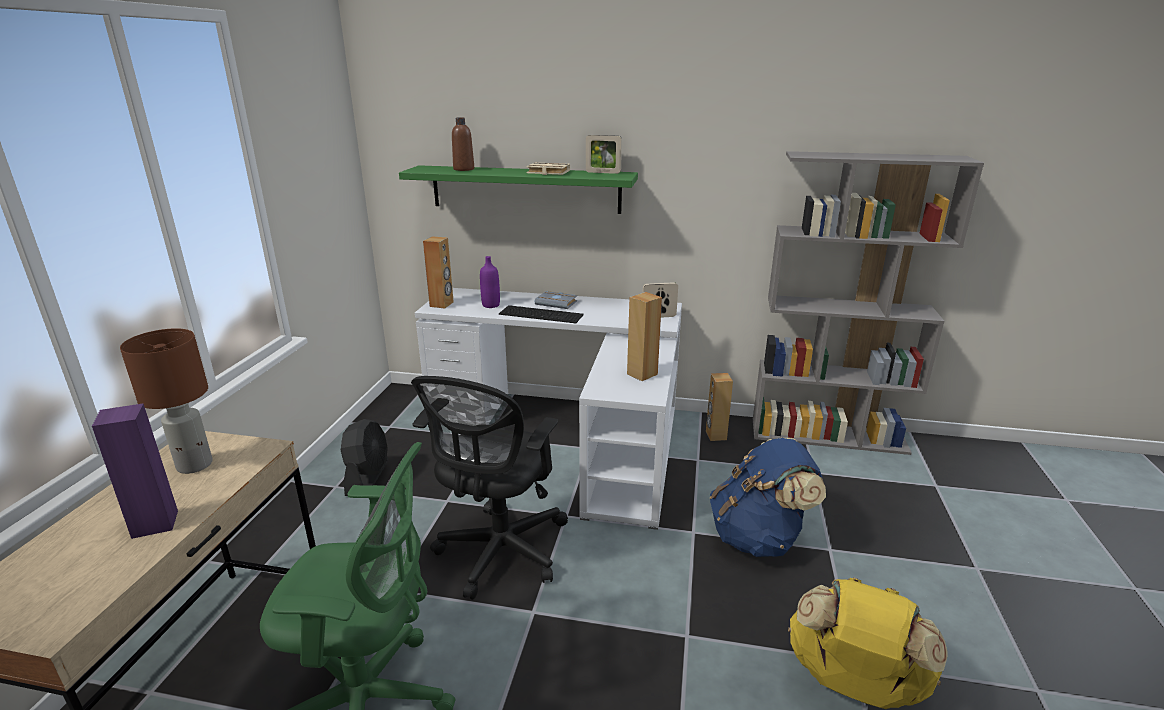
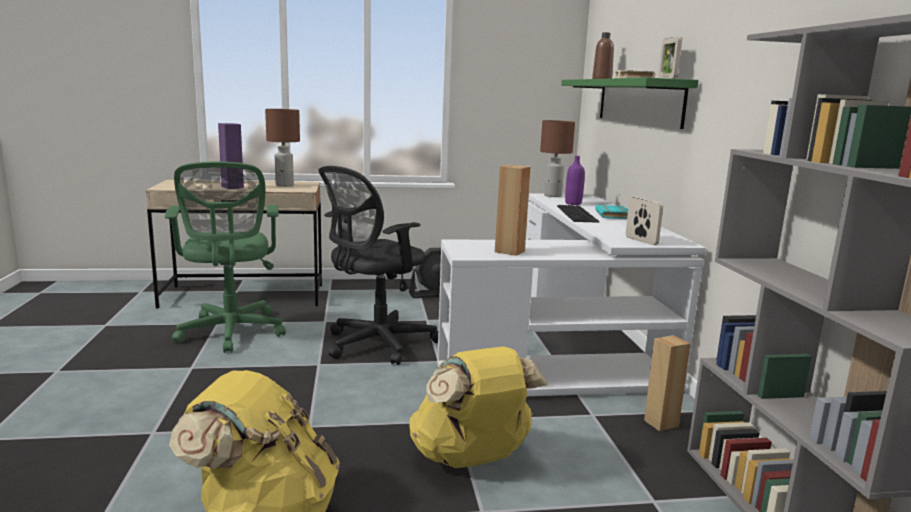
camera: 70 degrees right, 10 degrees down
(442, 304) = (553, 195): brown speaker -> brown table lamp
(499, 554) = (375, 344): black office chair -> black office chair turned 45 degrees counterclockwise
(557, 303) = (613, 215): grey book -> turquoise book
(758, 537) = (472, 459): blue backpack -> yellow backpack

